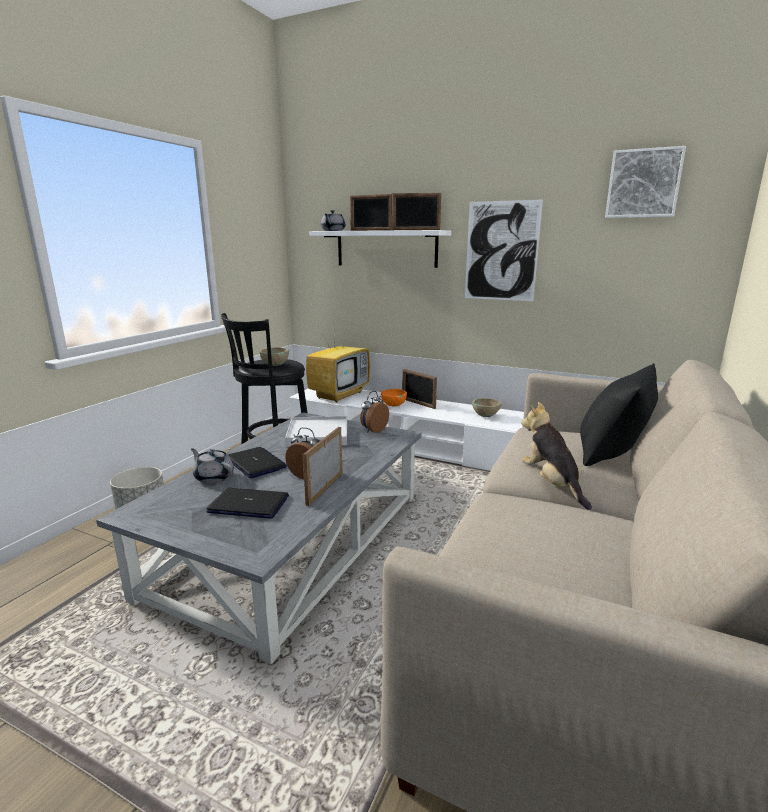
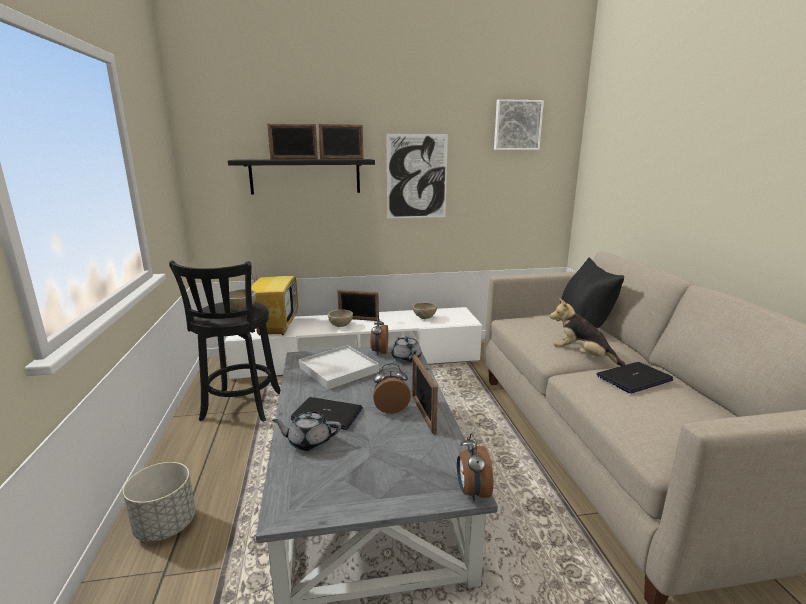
camera: 35 degrees left, 0 degrees up
(249, 504) = (387, 453): laptop -> laptop (634, 378)
(259, 558) = (472, 492): none -> alarm clock
(332, 230) = (251, 159): grey teapot -> grey teapot (406, 359)
(386, 249) = (305, 176): white shelf -> black shelf
(393, 405) = (340, 326): orange bowl -> beige bowl

